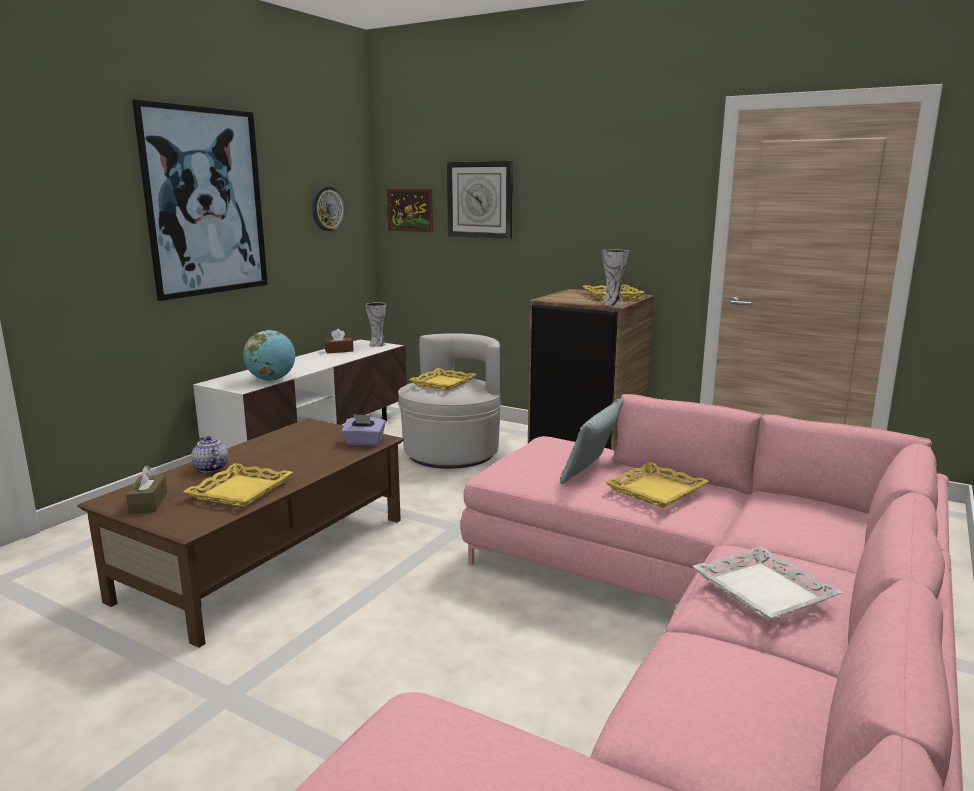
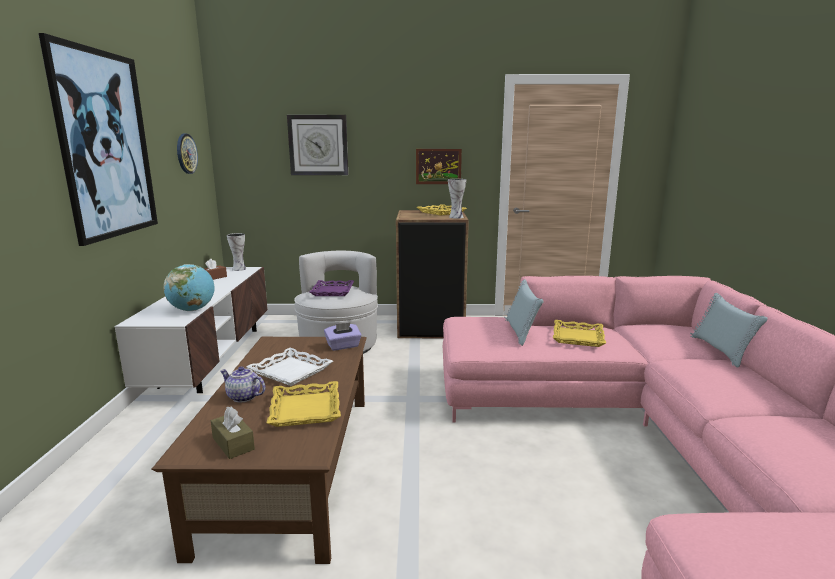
camera: 30 degrees left, 0 degrees up
(410, 210) = (250, 154): picture -> picture (438, 166)
(443, 383) = (333, 291): yellow tray -> purple tray
(764, 591) = (726, 381): white tray -> white tray (291, 371)
(854, 558) = (721, 351): none -> blue pillow

